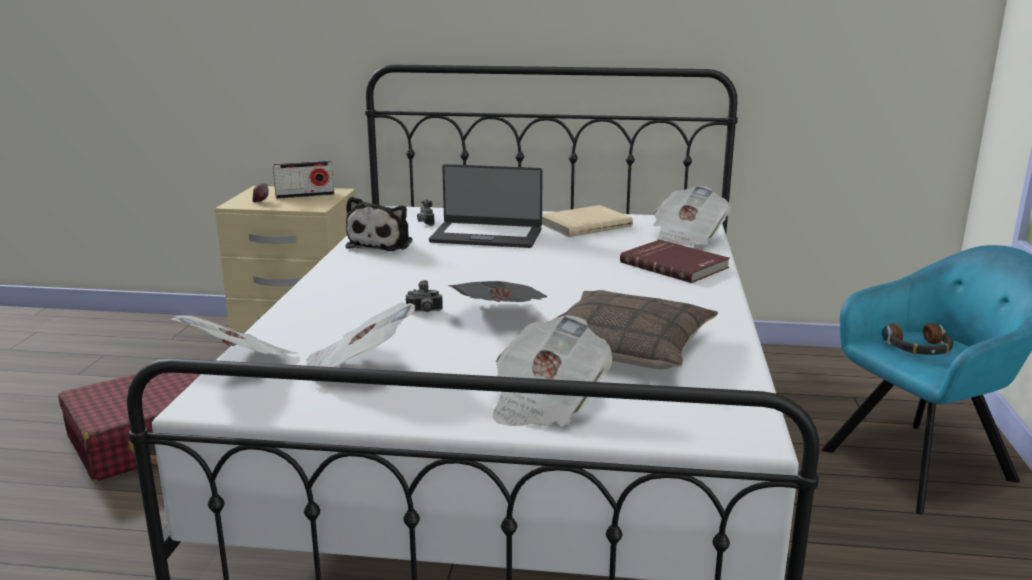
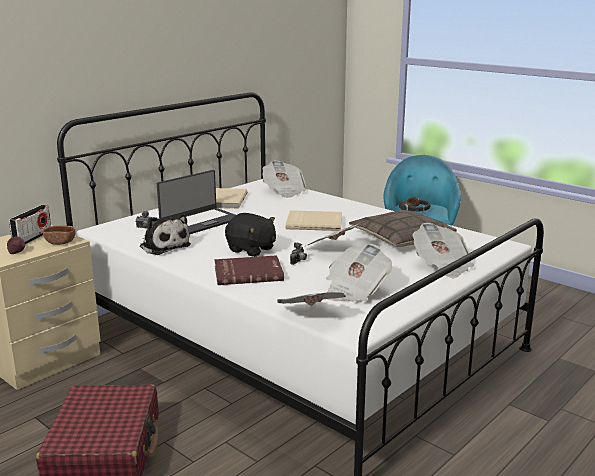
camera: 55 degrees left, 0 degrees up
(306, 205) = (60, 242): none -> brown bowl
(430, 280) = (251, 250): none -> black plush toy
(589, 283) = (314, 223): none -> beige book
(675, 264) = (317, 203): red book -> red book (248, 273)

